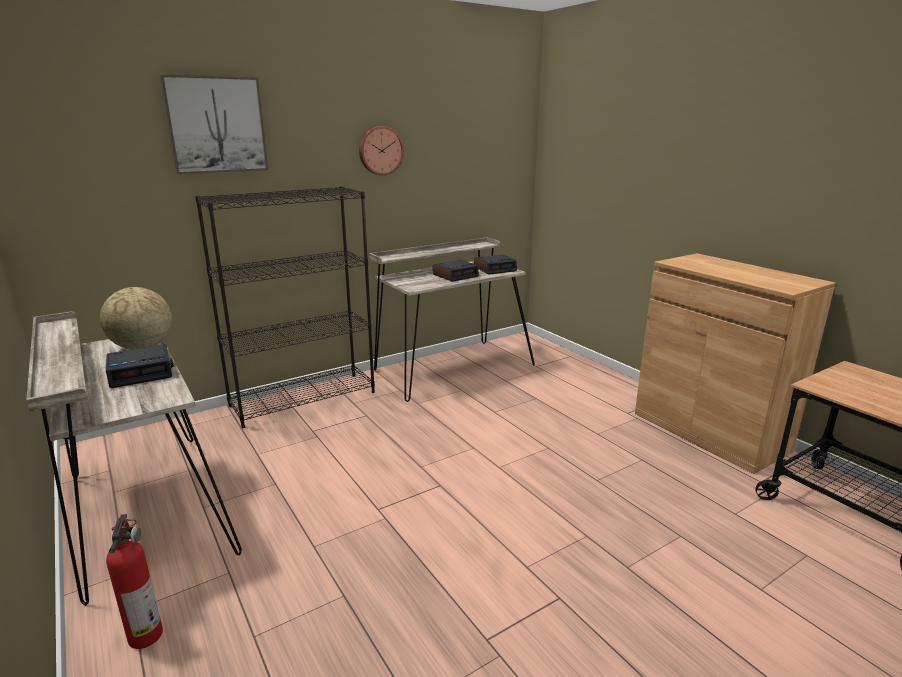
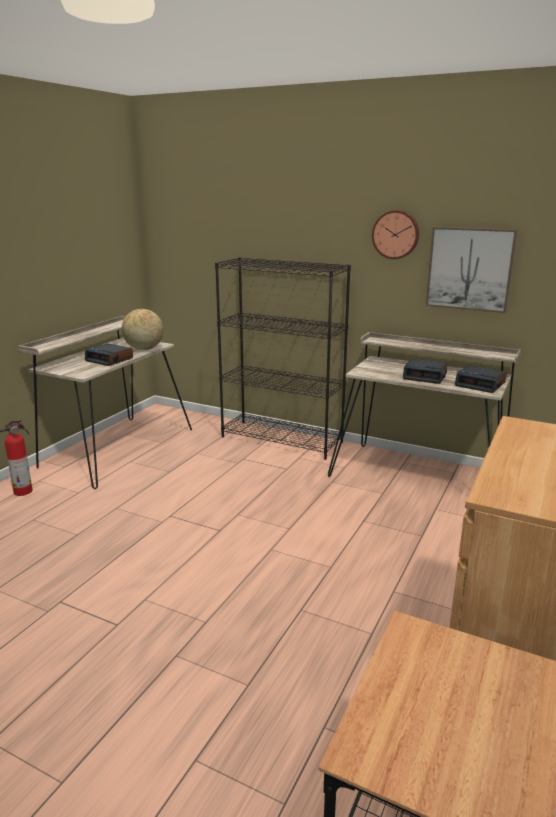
camera: 60 degrees right, 0 degrees up
(216, 125) = (260, 205): picture -> picture (469, 269)

